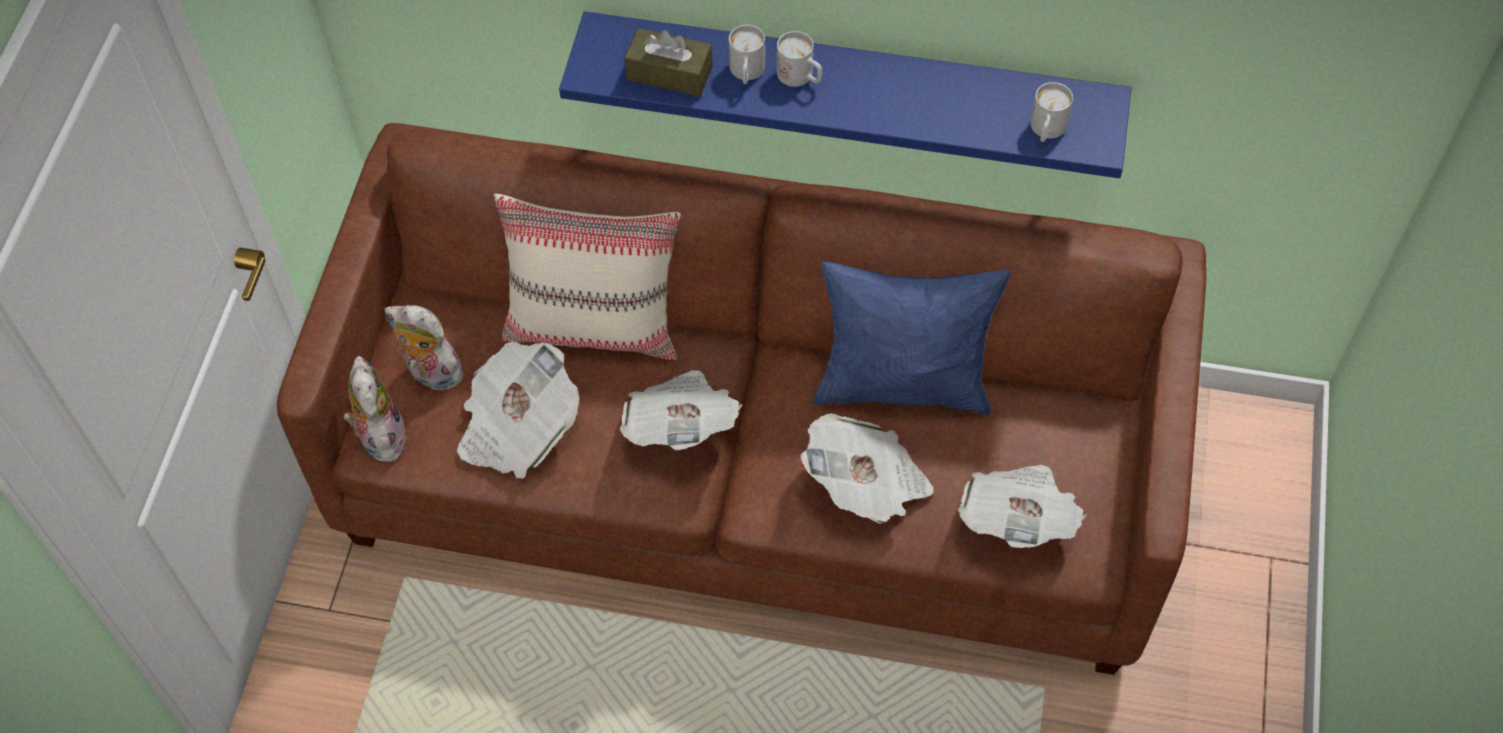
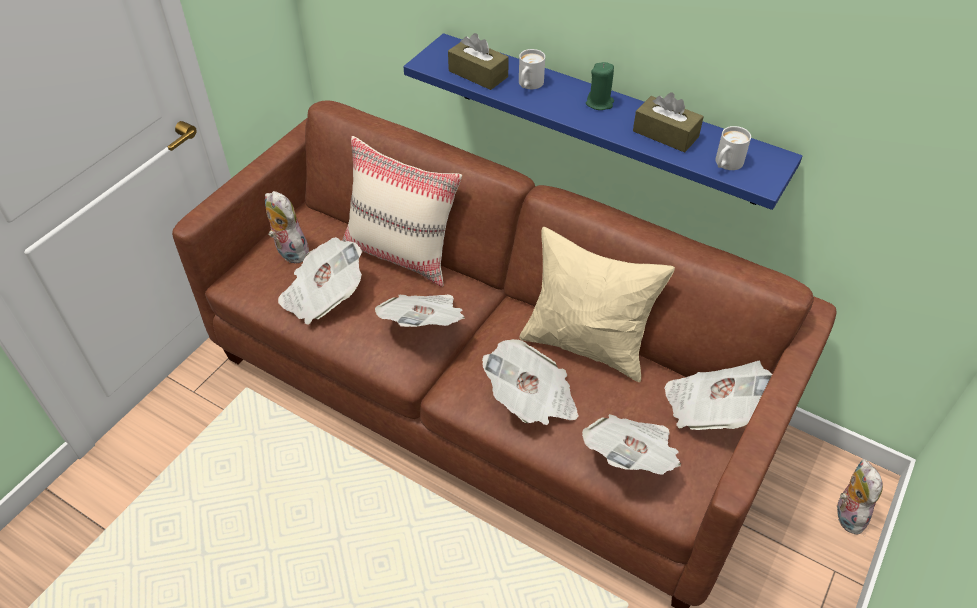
camera: 20 degrees right, 10 degrees down
(380, 436) = (241, 278): plush toy -> plush toy (846, 514)
(801, 77) = (564, 95): white mug -> none
(852, 76) = (599, 103): none -> green candle
(903, 384) = (586, 345): blue pillow -> beige pillow
(955, 104) = (665, 134): none -> brown tissue box
(1087, 419) = (711, 407): none -> newspaper

